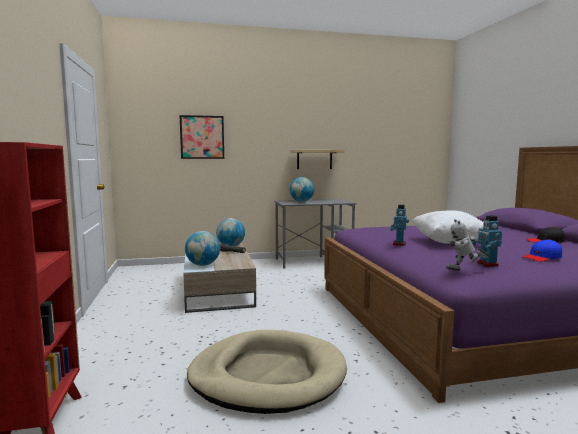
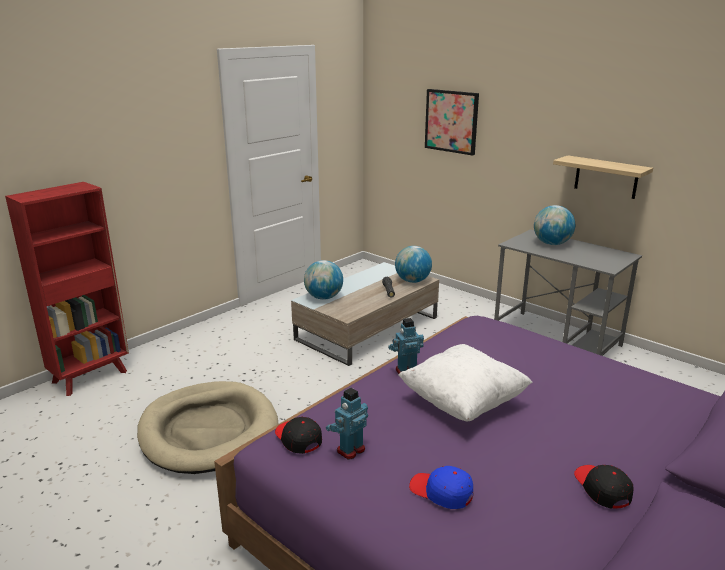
camera: 55 degrees right, 15 degrees up
(464, 271) = (298, 439): toy robot -> black cap

